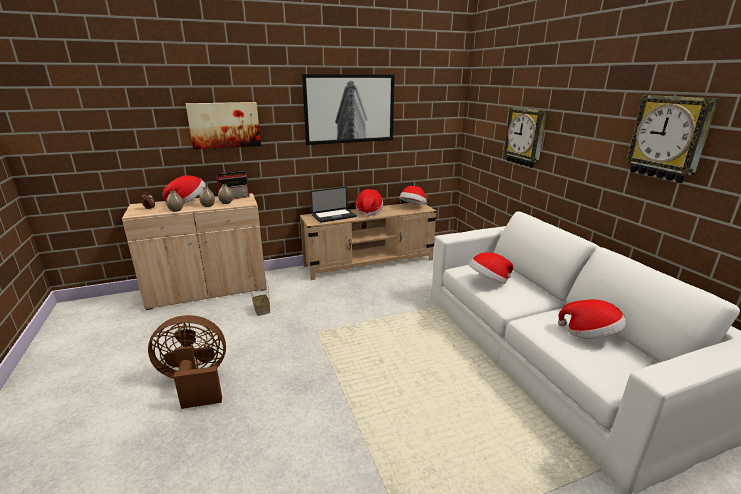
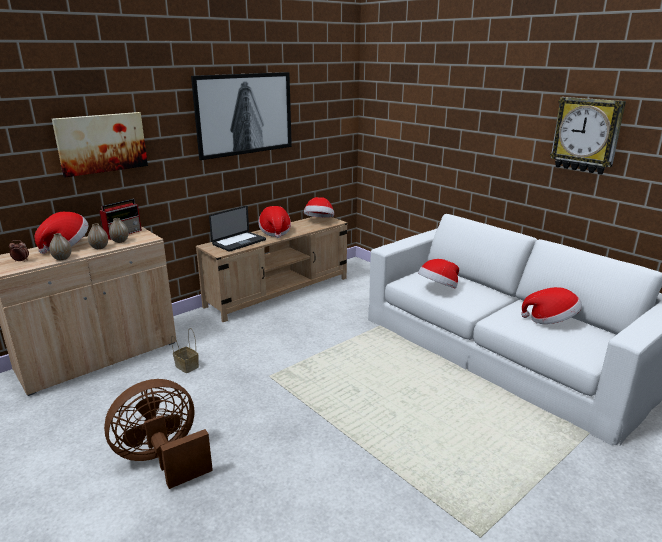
camera: 20 degrees left, 0 degrees up
(525, 137) = (440, 136): wall clock -> none

